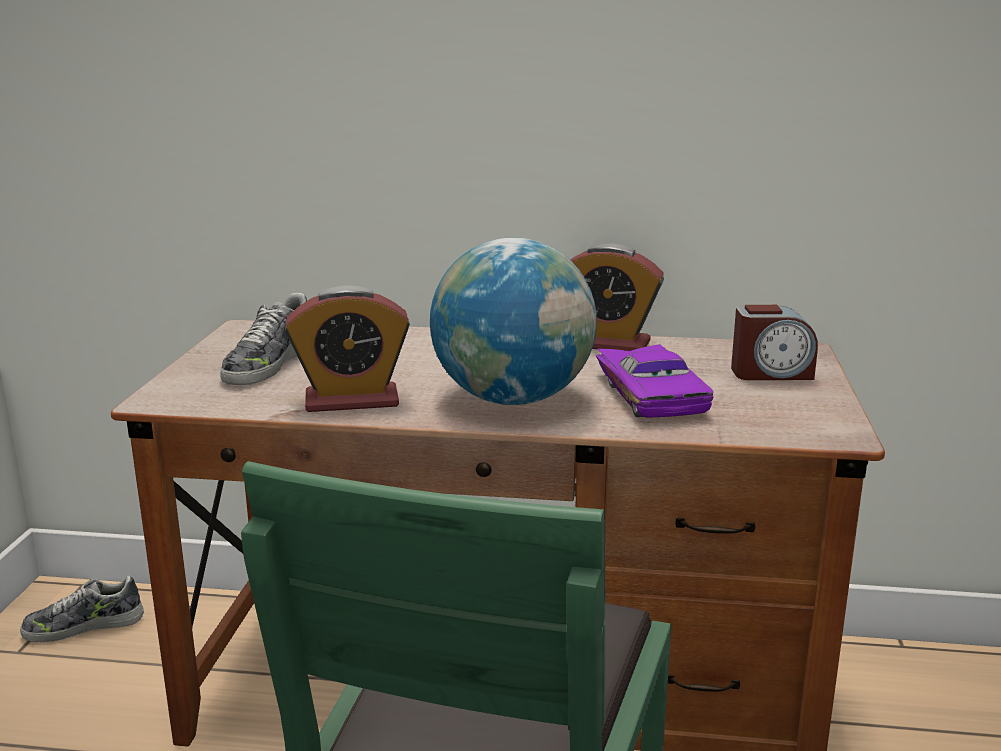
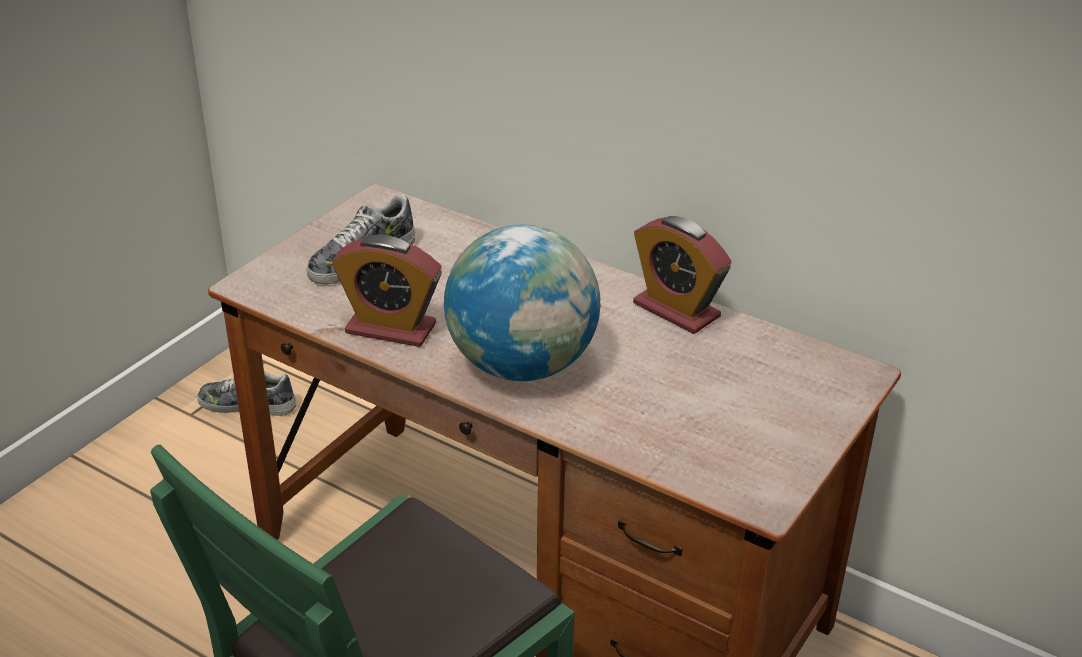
camera: 25 degrees right, 15 degrees up
(655, 394) = (651, 396): purple toy car -> none
(771, 373) = (790, 399): alarm clock -> none

